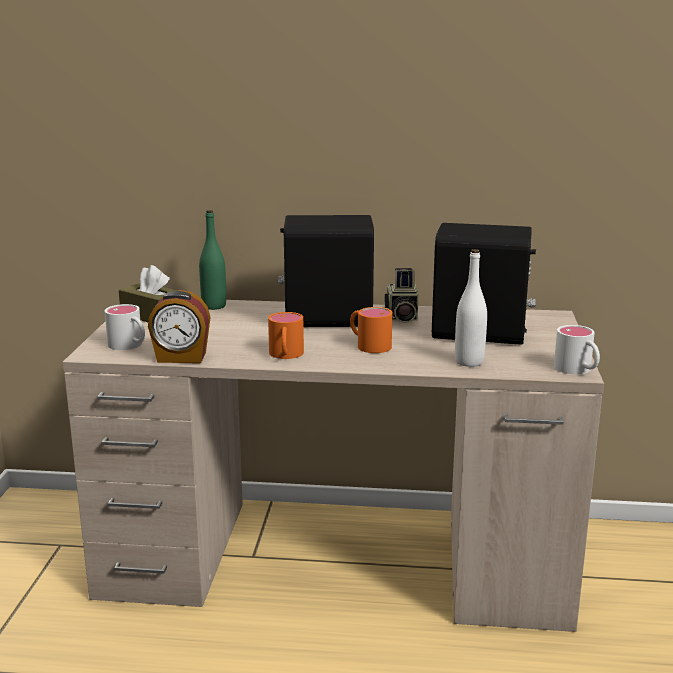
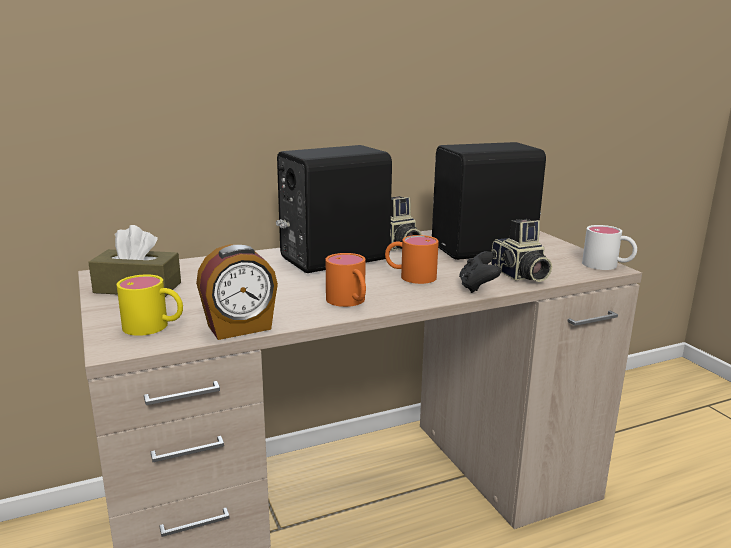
camera: 30 degrees left, 0 degrees up
(129, 346) = (154, 327): white mug -> yellow mug
(214, 306) = (195, 265): green bottle -> none
(410, 365) = (477, 287): none -> black game controller
(469, 362) = (519, 275): white bottle -> camera

